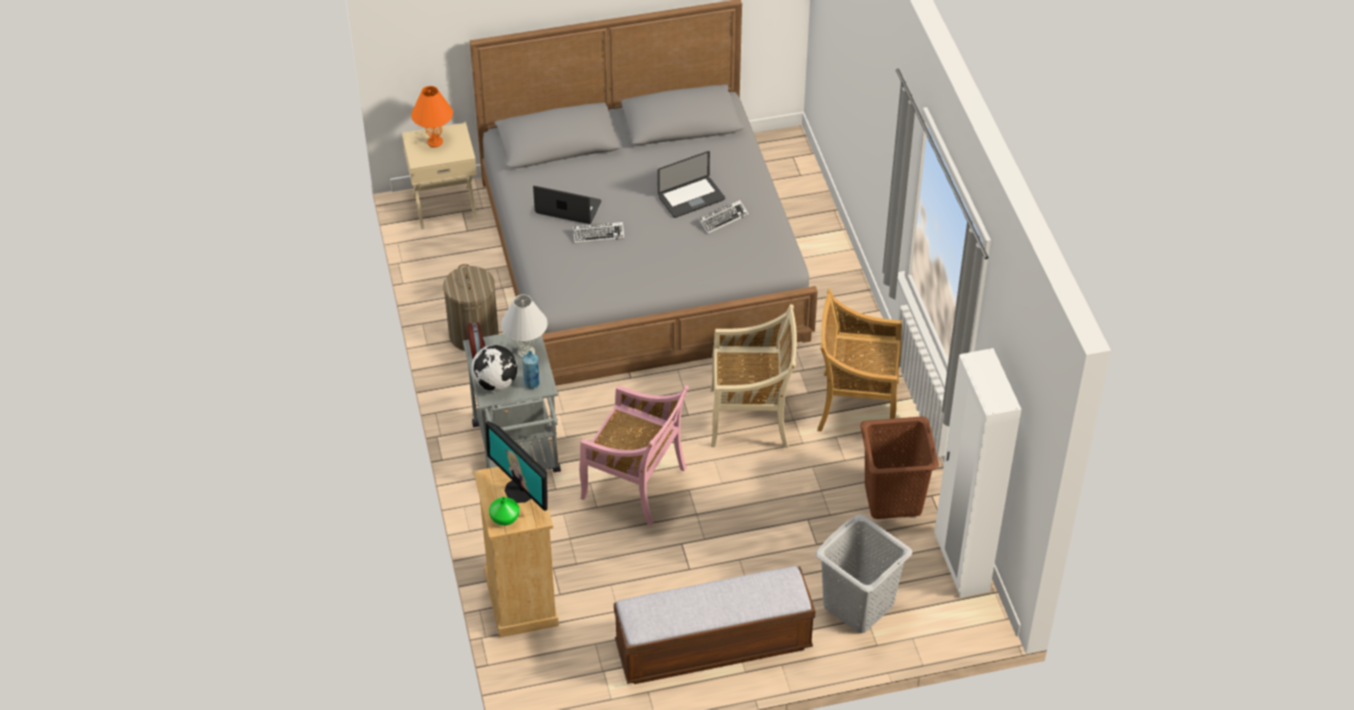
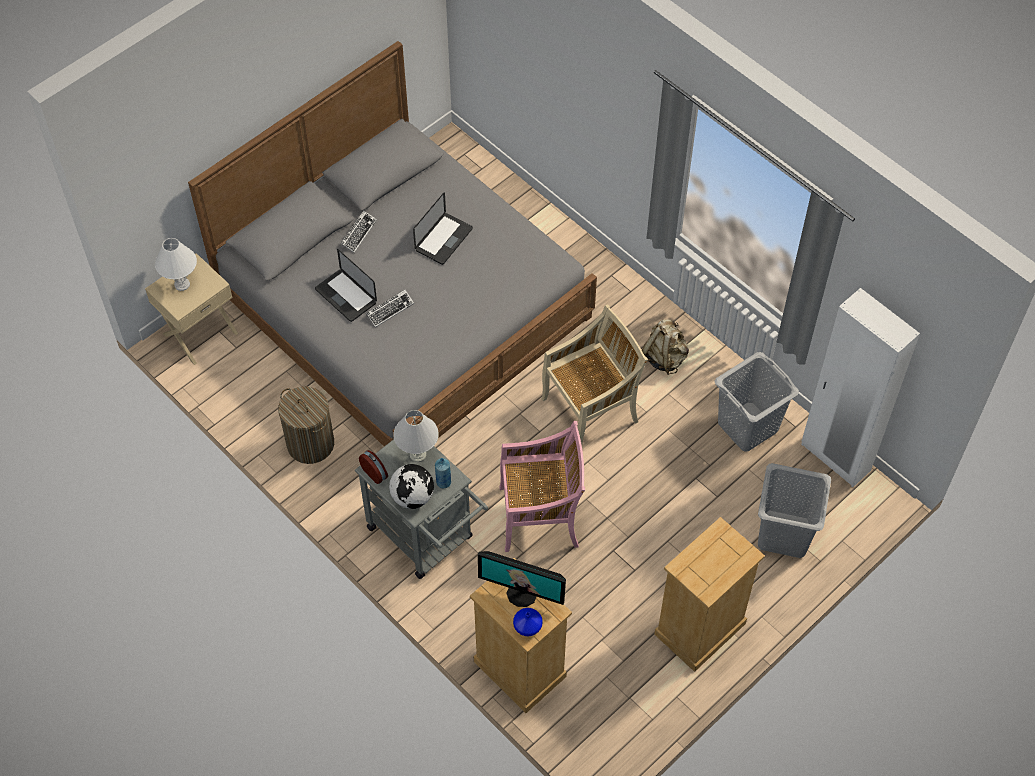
camera: 30 degrees left, 10 degrees up
(435, 141) = (182, 284): orange table lamp -> white table lamp
(504, 518) = (527, 627): green vase -> blue vase
(568, 208) = (346, 296): laptop -> laptop turned 120 degrees counterclockwise
(713, 647) = (699, 629): bench -> beige dresser
(723, 219) = (483, 247): keyboard -> keyboard (358, 233)
(856, 405) = (664, 357): beige chair -> beige backpack
(893, 499) = (748, 426): brown laundry basket -> grey laundry basket

